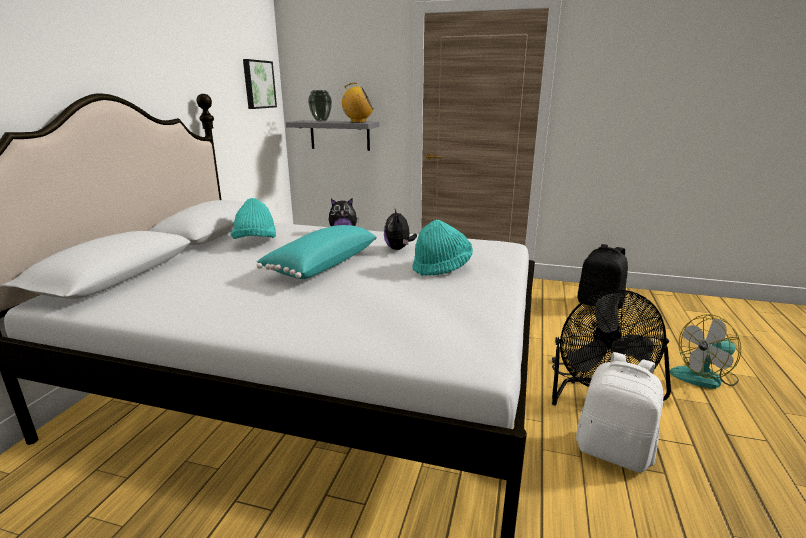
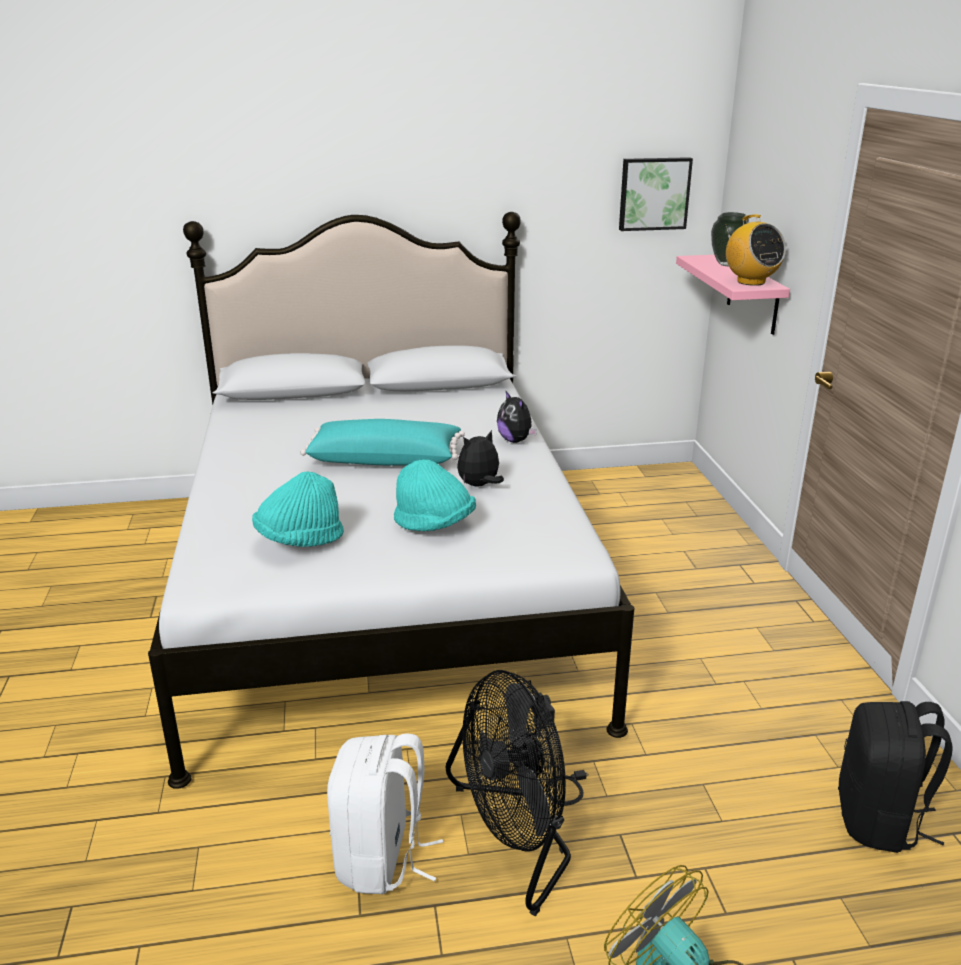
camera: 65 degrees right, 5 degrees up
(255, 242) = (429, 410): turquoise hat -> turquoise hat (300, 539)
(340, 135) = (753, 294): grey shelf -> pink shelf

